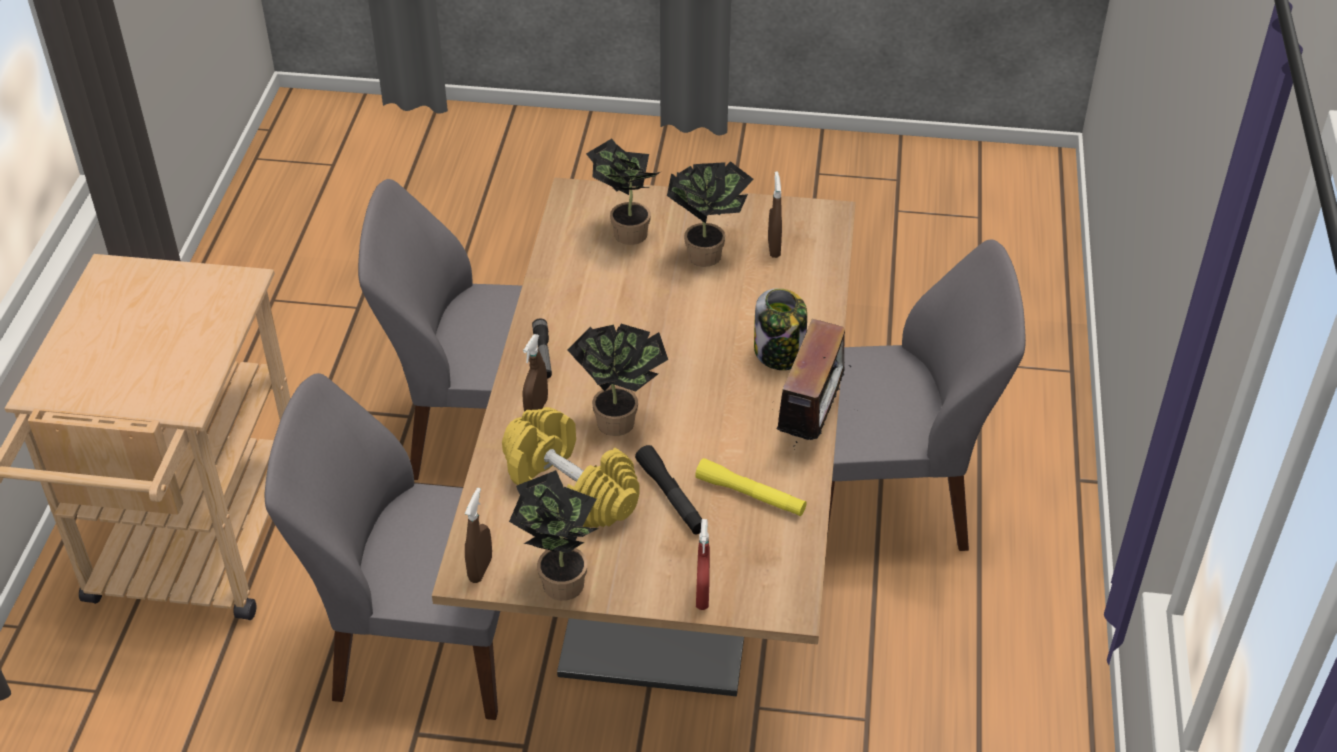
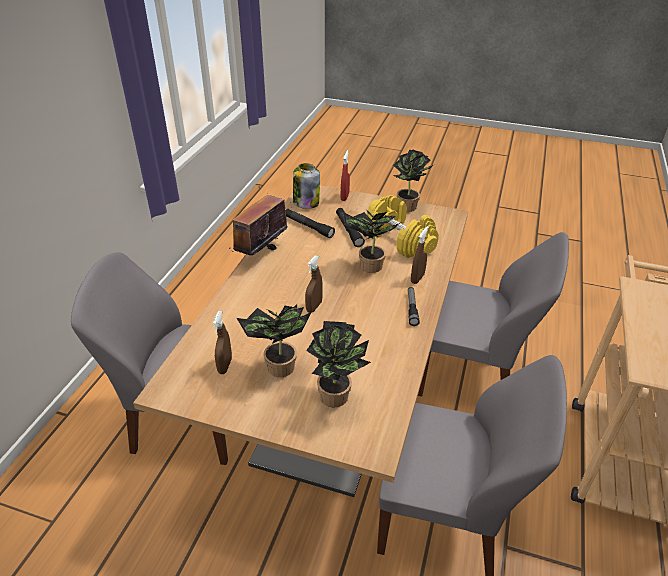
camera: 170 degrees left, 5 degrees down
(480, 569) = (446, 215): brown spray bottle -> brown spray bottle (314, 307)
(750, 495) = (308, 227): yellow flashlight -> black flashlight
(780, 353) = (259, 290): jar -> jar (305, 202)

